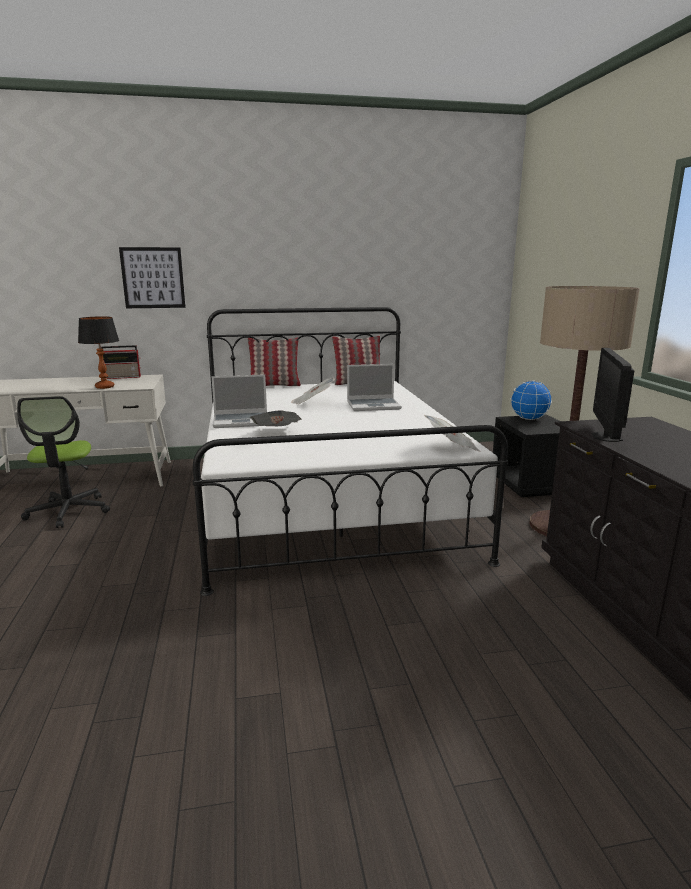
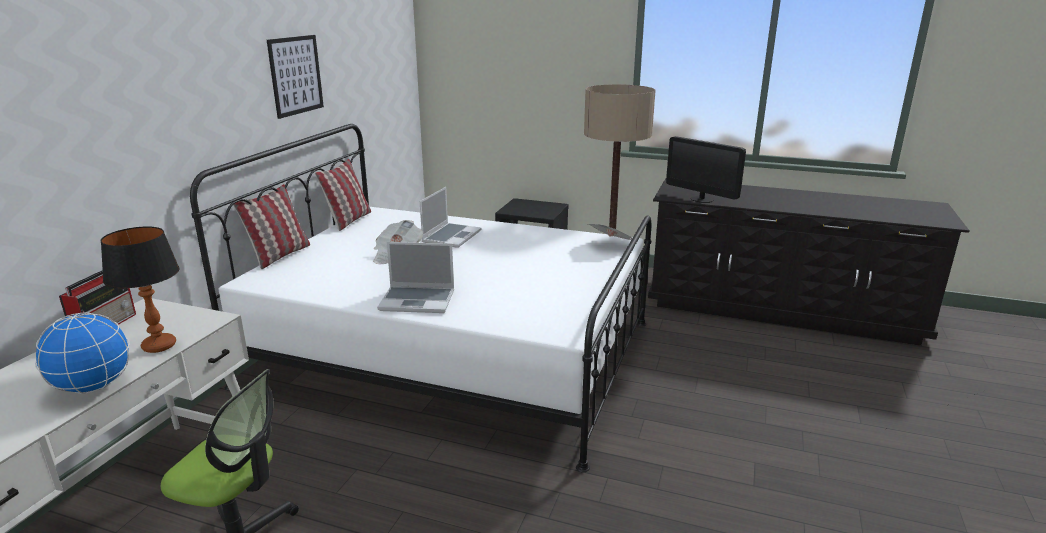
camera: 60 degrees left, 5 degrees up
(153, 278) = (100, 143): picture -> picture (296, 75)
(242, 421) = (418, 300): laptop -> laptop turned 75 degrees clockwise
(276, 433) = (487, 293): newspaper -> none
(529, 419) = (517, 206): globe -> globe (93, 386)

